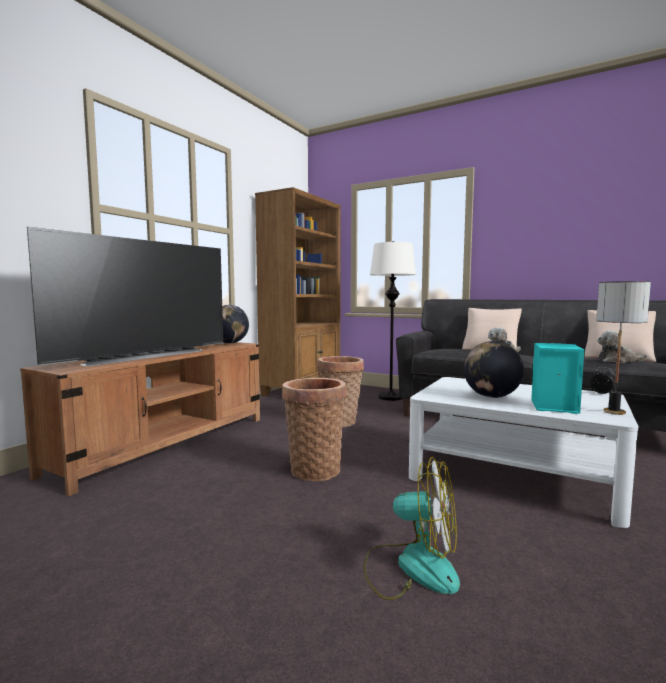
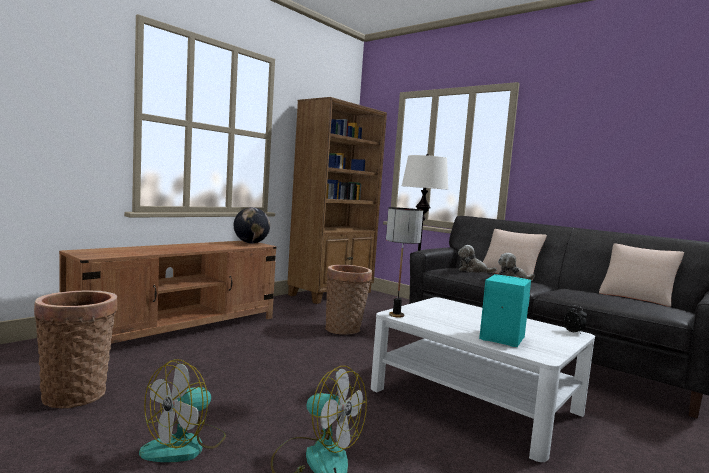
camera: 10 degrees right, 0 degrees up
(143, 356) = (162, 249): television -> none
(255, 581) = (185, 445): none -> fan
(314, 469) = (291, 368): basket -> basket (76, 393)
(491, 397) = (454, 321): globe -> none
(614, 412) = (556, 350): table lamp -> table lamp (397, 315)
(618, 361) = (621, 301): plush toy -> plush toy (473, 271)

